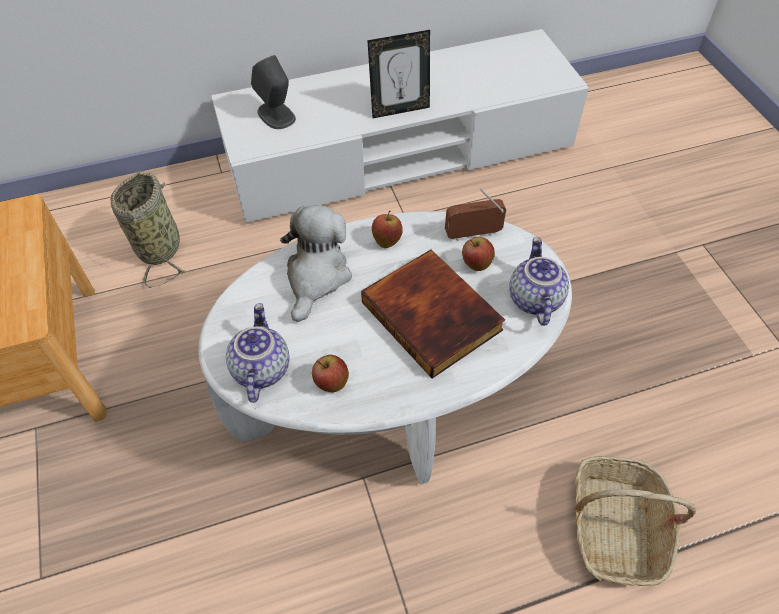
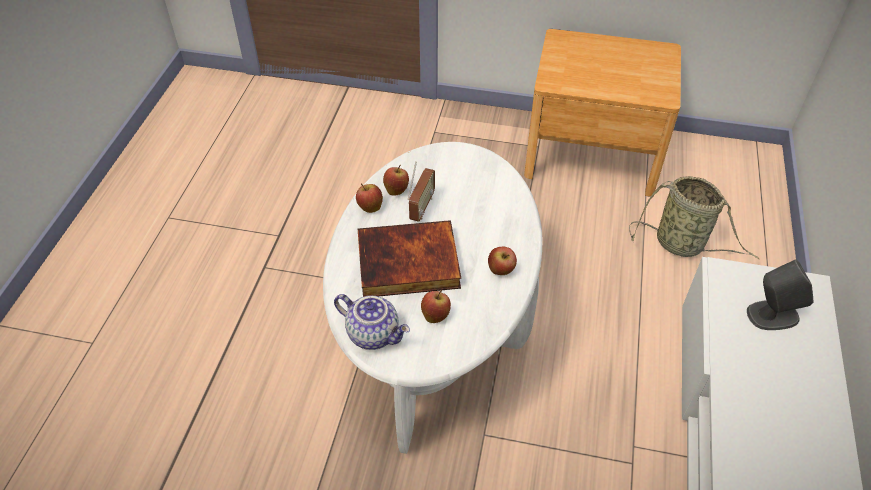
camera: 120 degrees right, 5 degrees down
(260, 369) = (434, 163): teapot -> none
(316, 276) = (492, 216): plush toy -> none
(377, 395) = (370, 207): none -> apple
(399, 109) = (742, 431): picture frame -> none
(473, 234) = (468, 331): radio -> radio (421, 207)
(616, 527) = (228, 416): basket -> none

